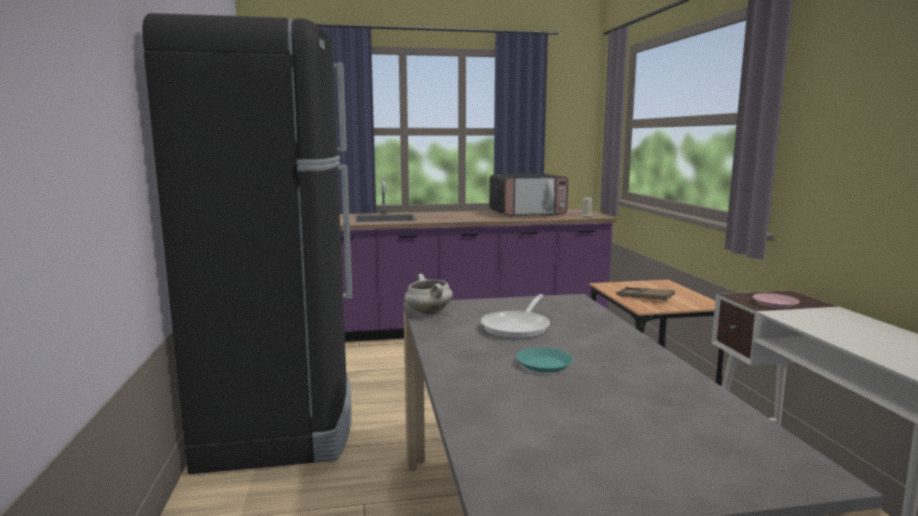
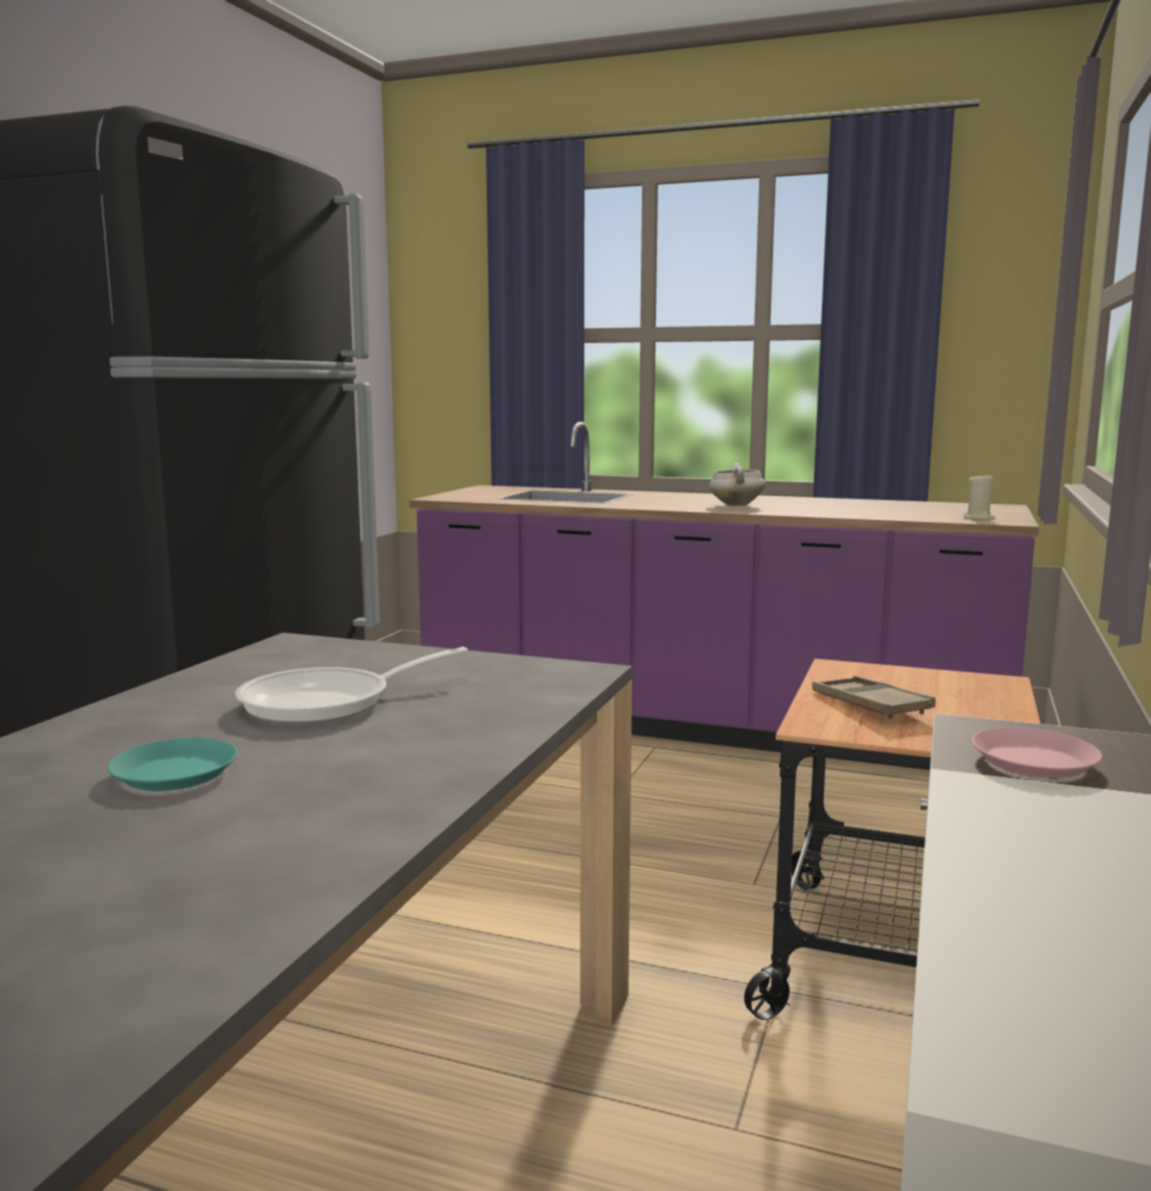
camera: 30 degrees right, 0 degrees up
(427, 313) = (264, 654): white cooking pot -> white cooking pot (735, 505)
(527, 213) = (857, 506): microwave -> none

